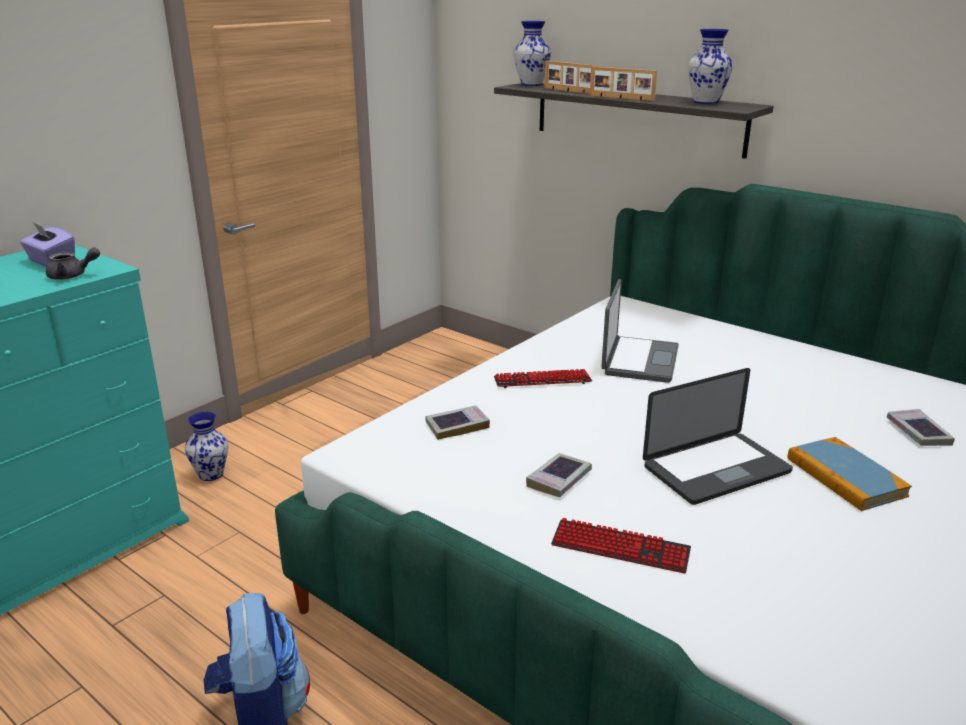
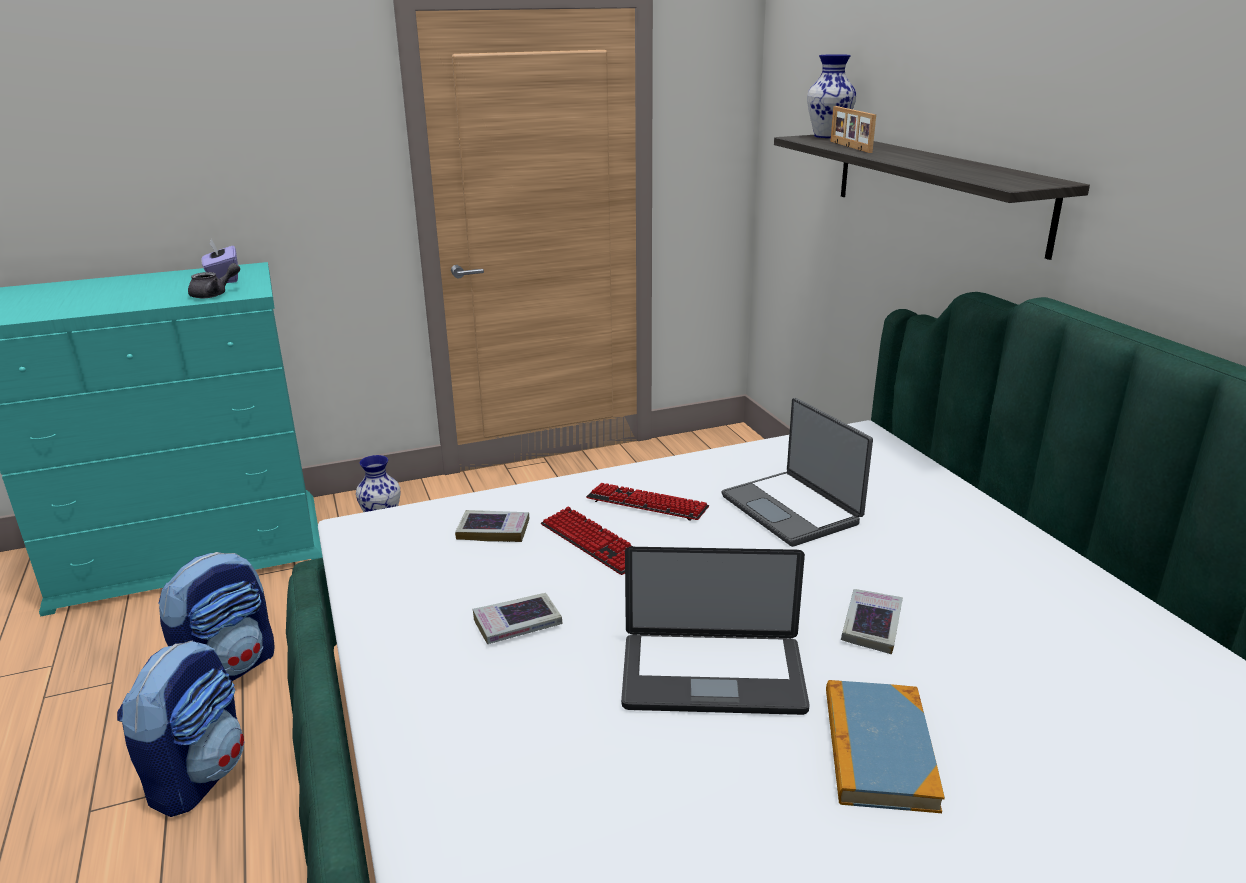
camera: 30 degrees right, 0 degrees up
(72, 276) = (214, 294): grey teapot -> grey teapot turned 60 degrees counterclockwise
(194, 632) = (229, 668): none -> backpack
(620, 548) = (478, 728): keyboard -> keyboard (593, 542)
(621, 98) = (890, 160): picture frame -> none
(638, 360) = (792, 509): laptop -> laptop turned 105 degrees clockwise
(705, 102) = (995, 172): vase -> none
(918, 432) = (1084, 725): book -> book (871, 626)

